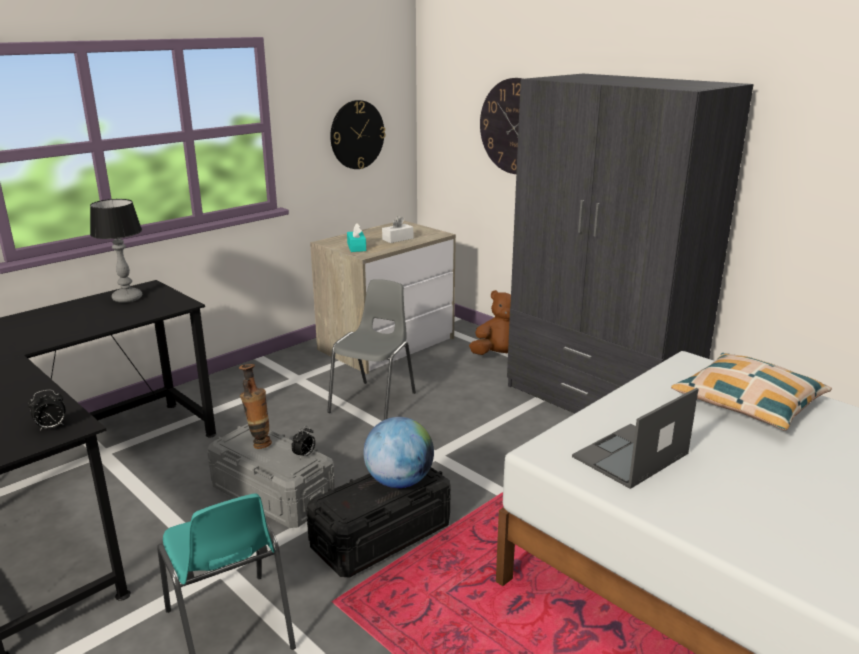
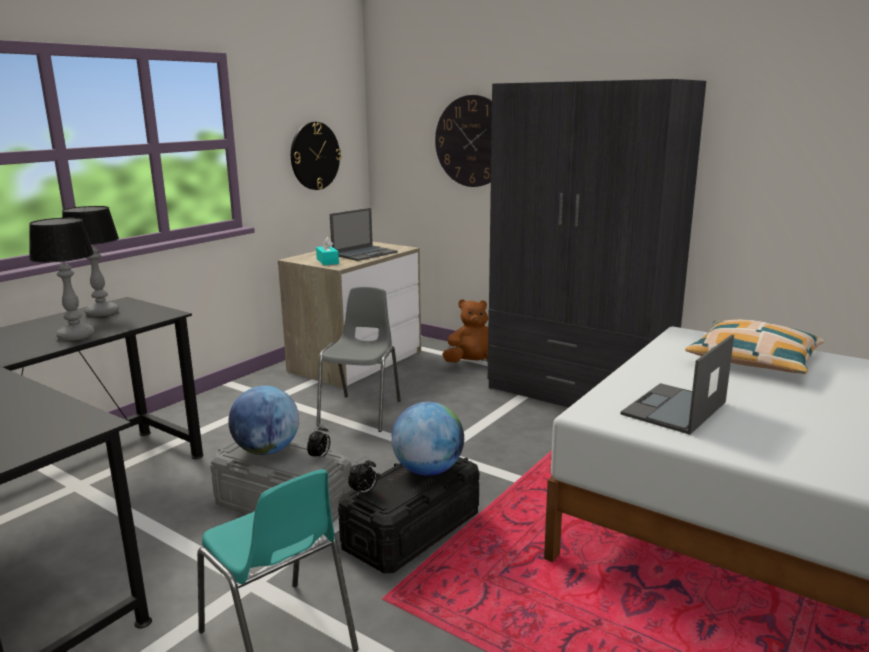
camera: 10 degrees left, 5 degrees down
(51, 427) = (65, 427): alarm clock -> alarm clock (363, 492)
(95, 325) = (75, 336): none -> table lamp
(259, 443) = (266, 450): vase -> globe
(397, 239) = (365, 253): white tissue box -> laptop

